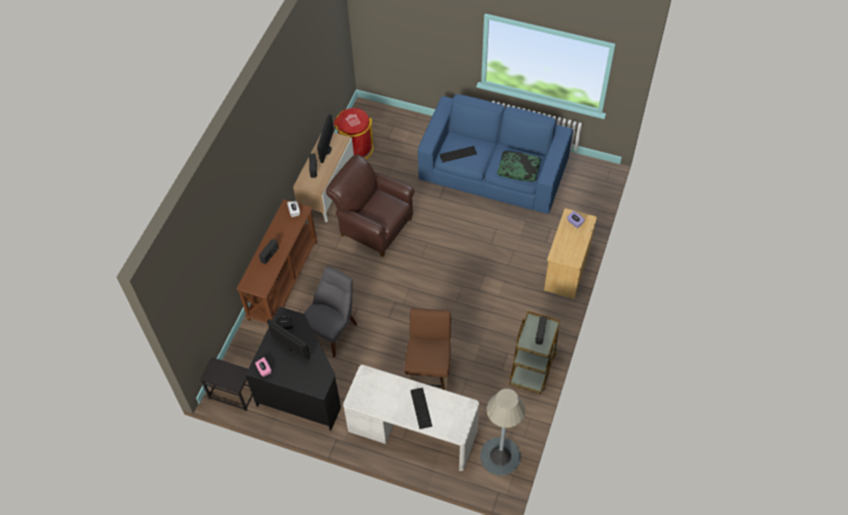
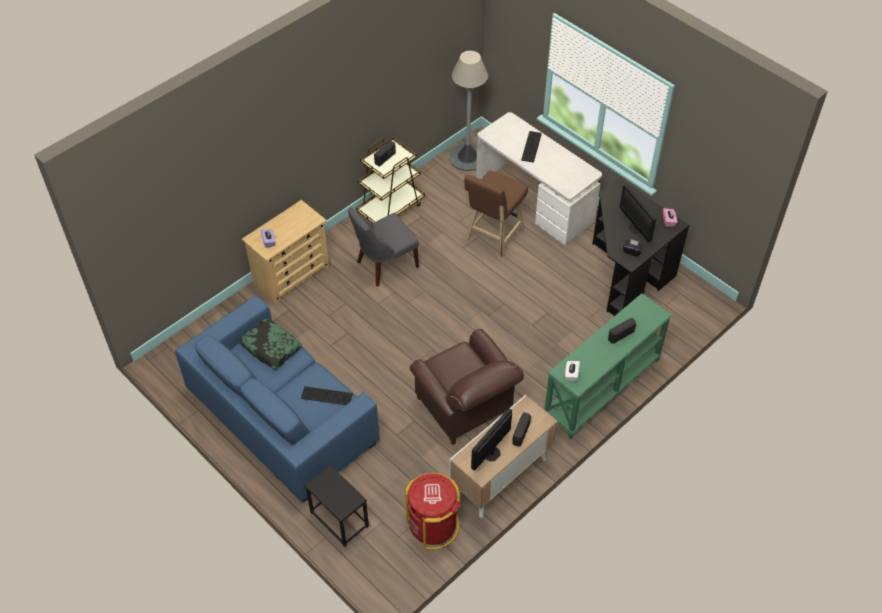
camera: 155 degrees left, 5 degrees down
(233, 393) = (697, 295): black side table -> black side table (339, 519)
(282, 280) = (602, 388): brown console table -> green console table
(332, 330) = (569, 313): grey chair -> grey chair (384, 265)

